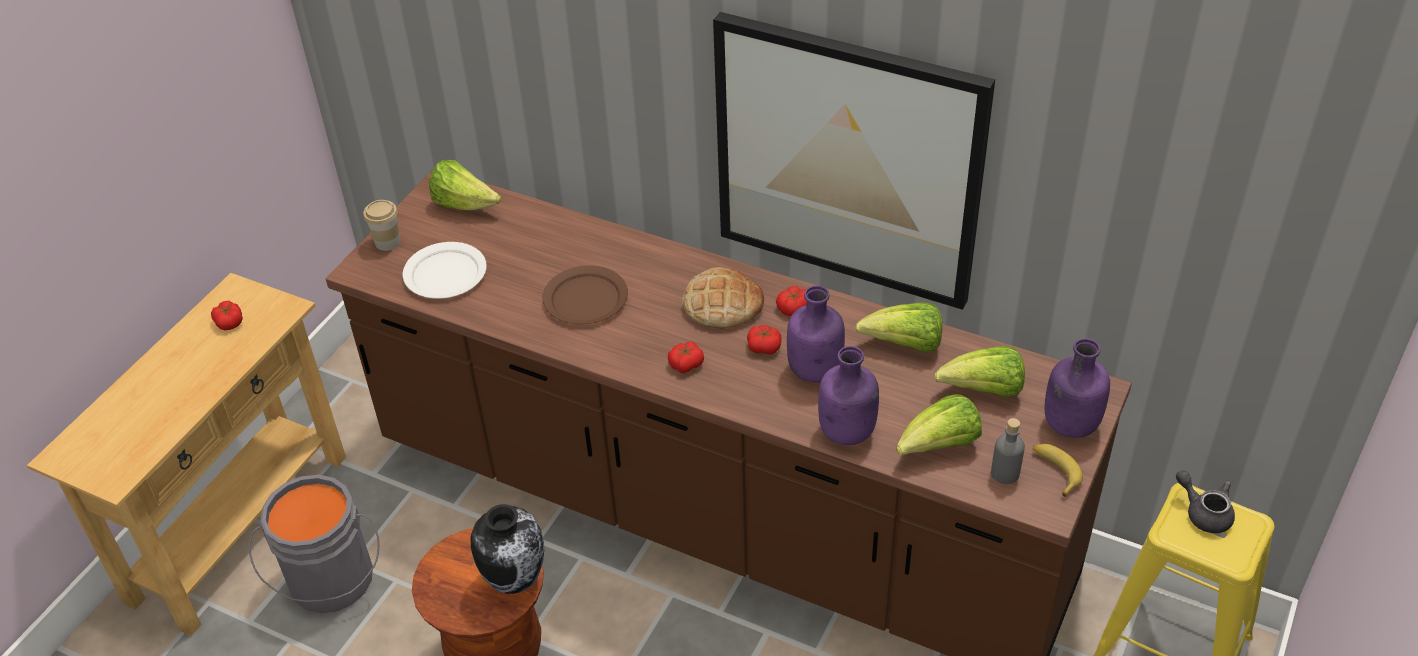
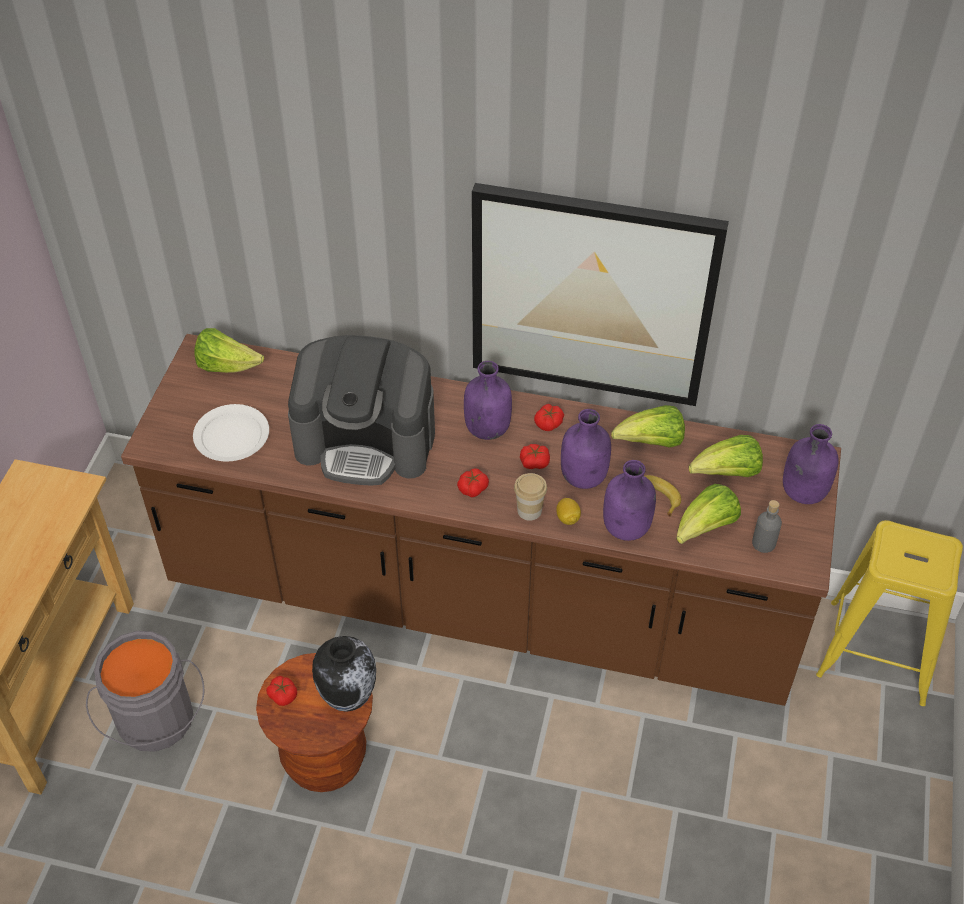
camera: 15 degrees left, 5 degrees up
(229, 322) = (31, 507): tomato -> tomato (283, 695)
(387, 242) = (167, 412): cup -> cup (529, 510)
(586, 298) = (366, 440): brown plate -> coffee machine
(722, 304) = (487, 428): bread -> purple bottle
(782, 411) = (567, 518): none -> lemon
(1055, 471) = (802, 534): banana -> banana (658, 496)
(1204, 512) = (907, 543): grey teapot -> none

